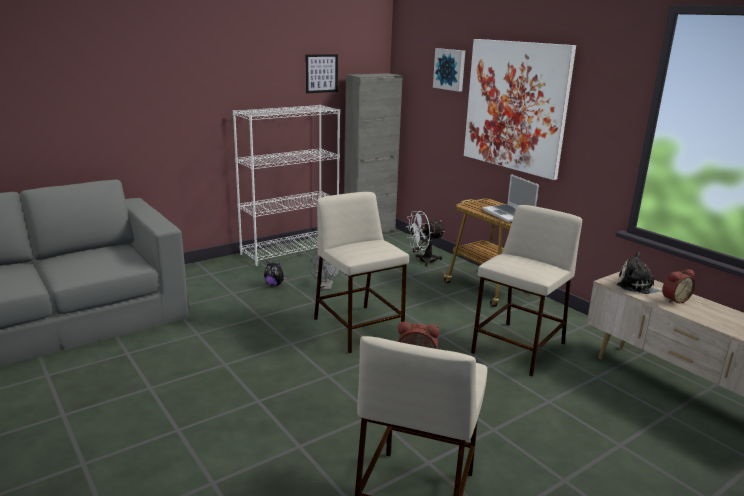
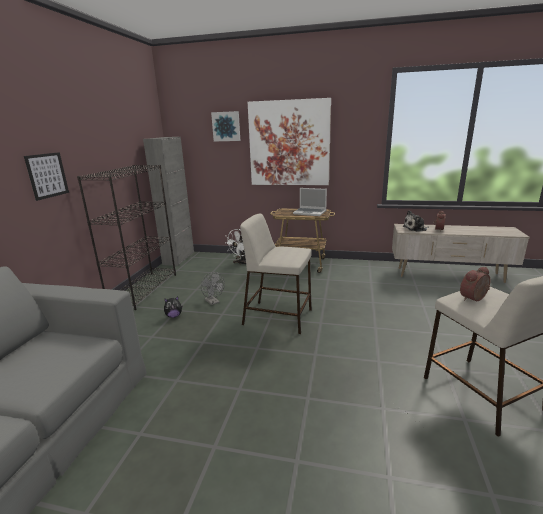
camera: 40 degrees left, 0 degrees up
(290, 250) = (144, 289): white bookcase -> black bookcase
(321, 73) = (127, 138): picture -> picture (47, 175)
(518, 348) = (367, 288): beige stool -> none

